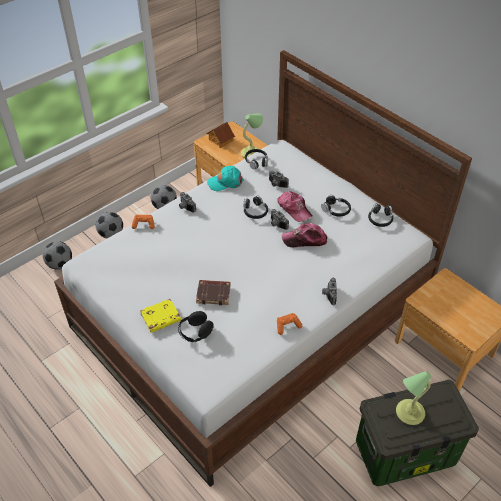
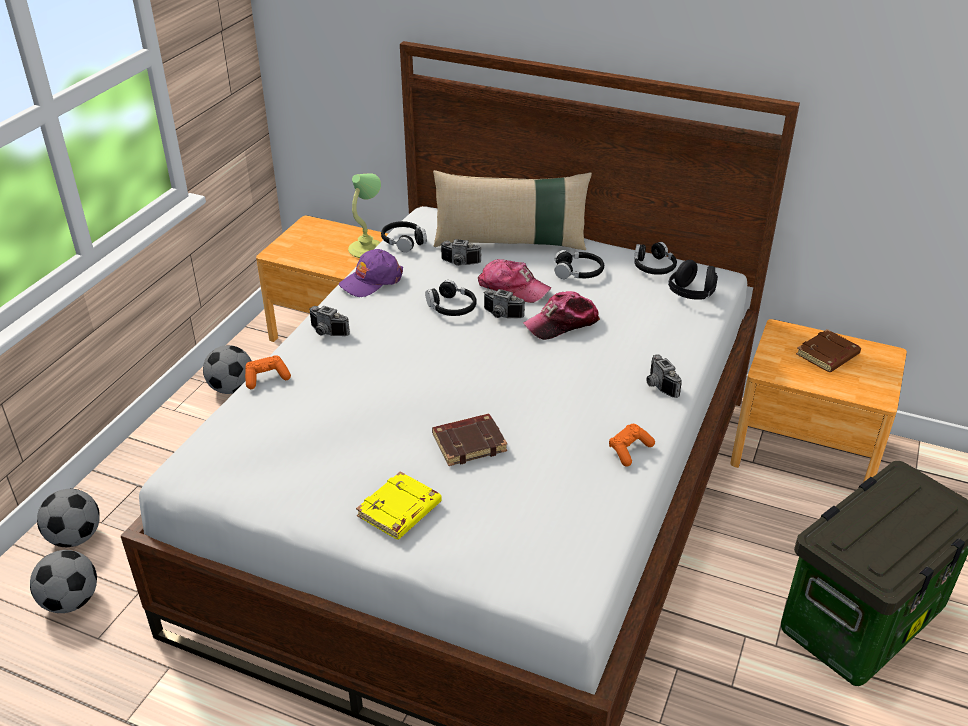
camera: 25 degrees left, 10 degrees down
(111, 234) = (153, 457): football -> football (71, 601)
(195, 333) = (481, 513): black headphones -> black headphones (691, 294)
(221, 139) = (303, 243): toy house -> none
(225, 182) = (371, 281): turquoise cap -> purple cap
(312, 179) = (511, 242): none -> beige pillow
(408, 412) = (879, 526): table lamp -> none
(461, 303) = (827, 355): none -> brown book

